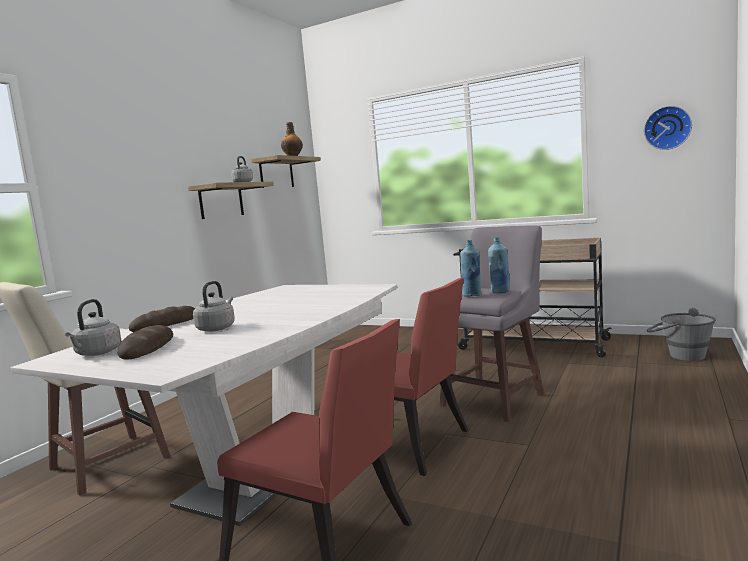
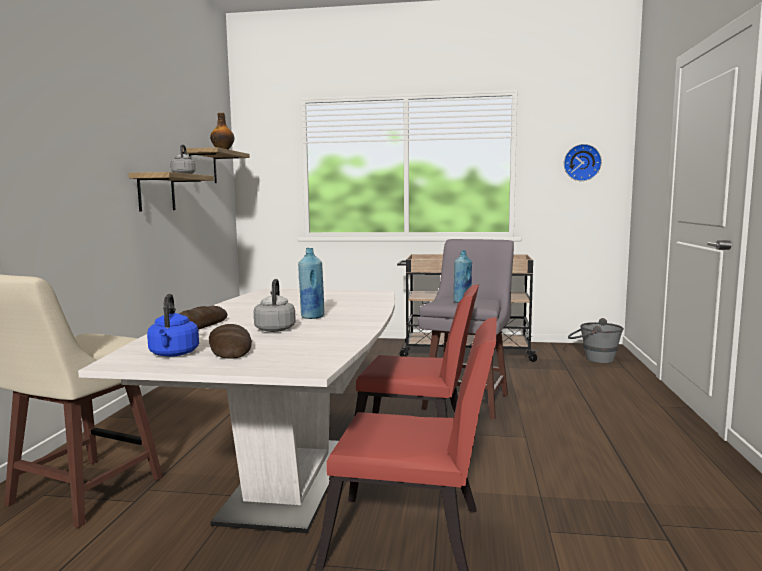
camera: 20 degrees left, 0 degrees up
(97, 353) = (173, 354): grey kettle -> blue kettle
(500, 292) = (484, 299): blue bottle -> blue bottle (312, 317)

